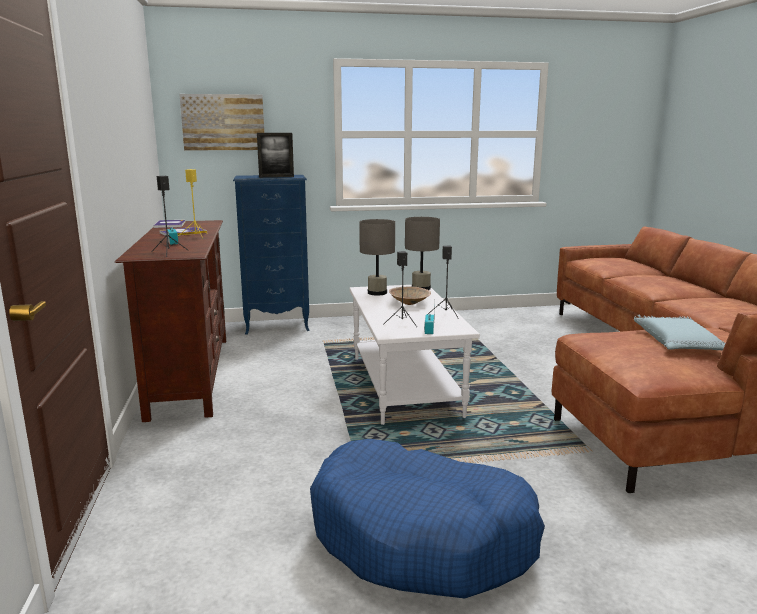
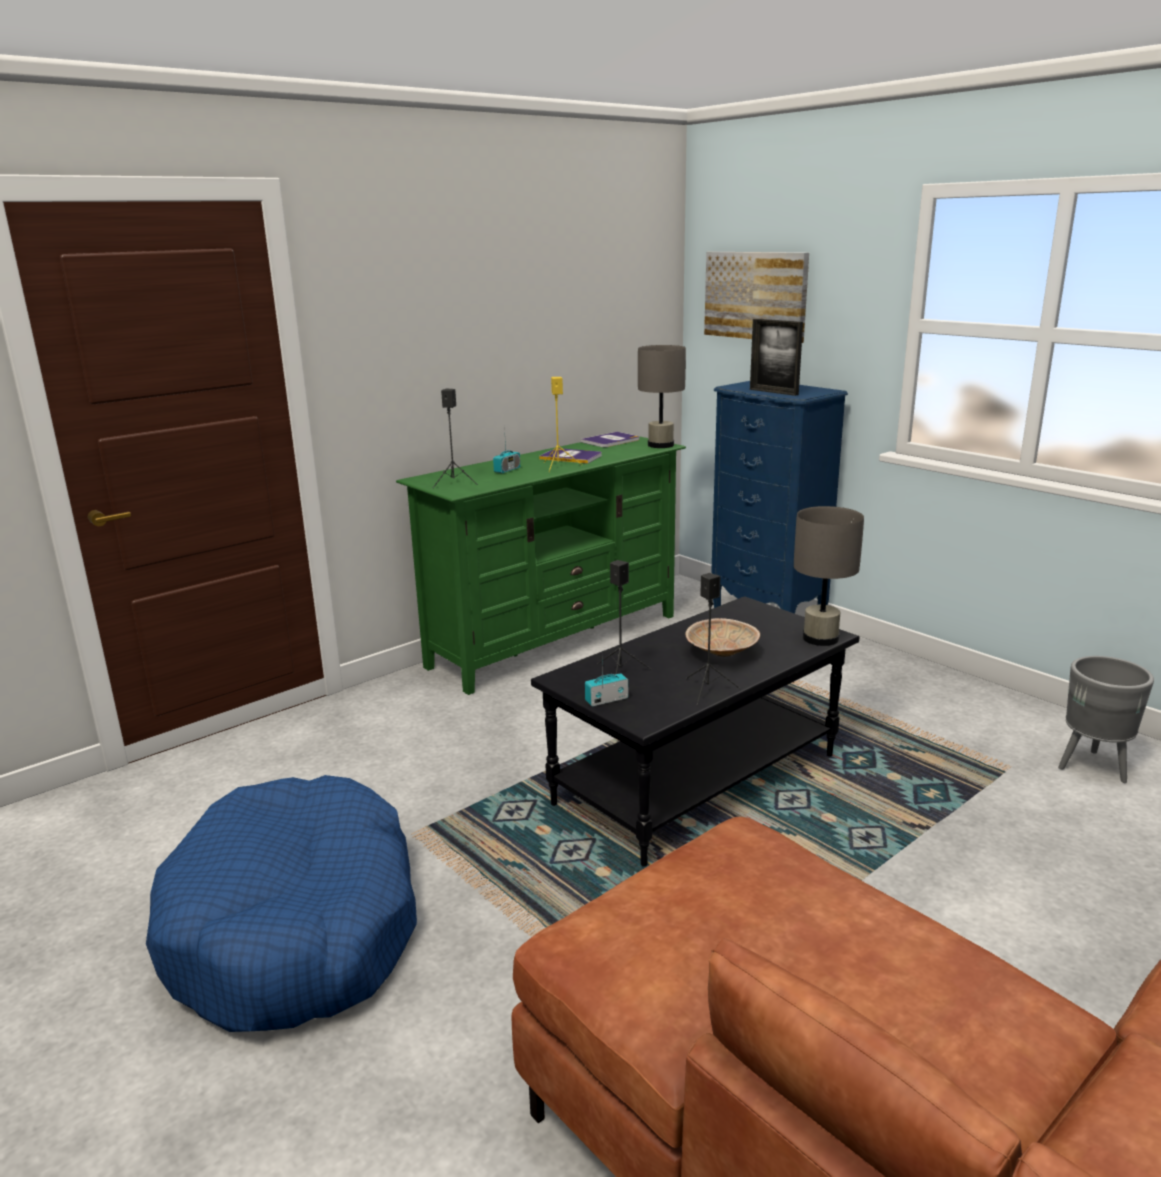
camera: 60 degrees right, 5 degrees up
(190, 375) = (555, 640): brown tv stand -> green tv stand
(377, 293) = (743, 619): grey table lamp -> grey table lamp (661, 445)
(406, 385) = (698, 781): white coffee table -> black coffee table
(485, 323) = (1092, 768): none -> grey planter
(678, 340) = (841, 955): blue pillow -> none

